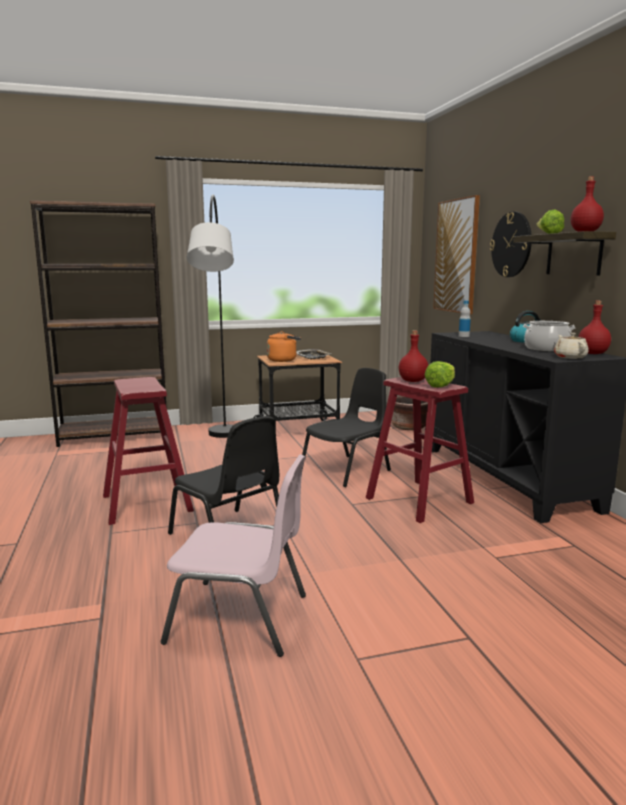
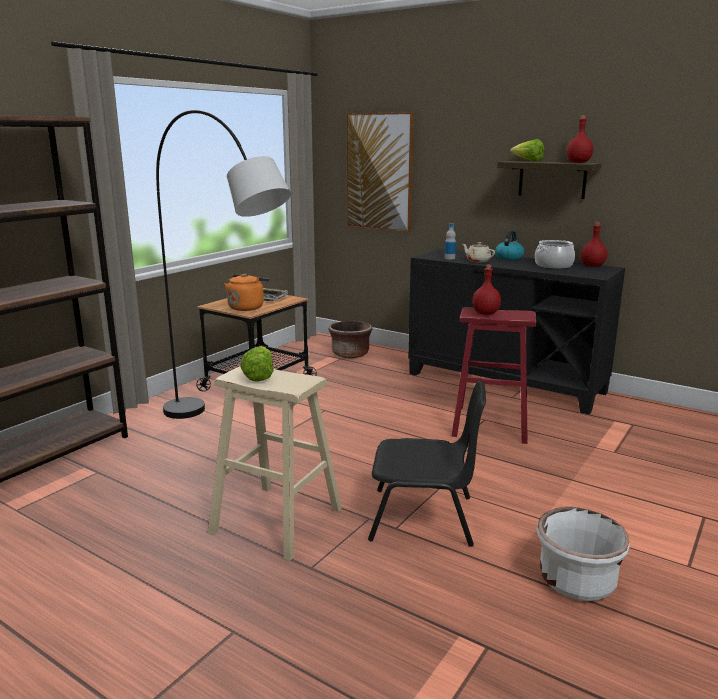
camera: 40 degrees left, 5 degrees up
(147, 503) = (277, 520): red stool -> beige stool
(241, 618) = (577, 581): pink chair -> white planter
(347, 470) = (386, 414): black chair -> none
(441, 385) = (518, 314): lettuce -> lettuce (259, 376)
(511, 244) = (466, 165): wall clock -> none
(569, 357) = (595, 273): beige teapot -> beige teapot (477, 261)

